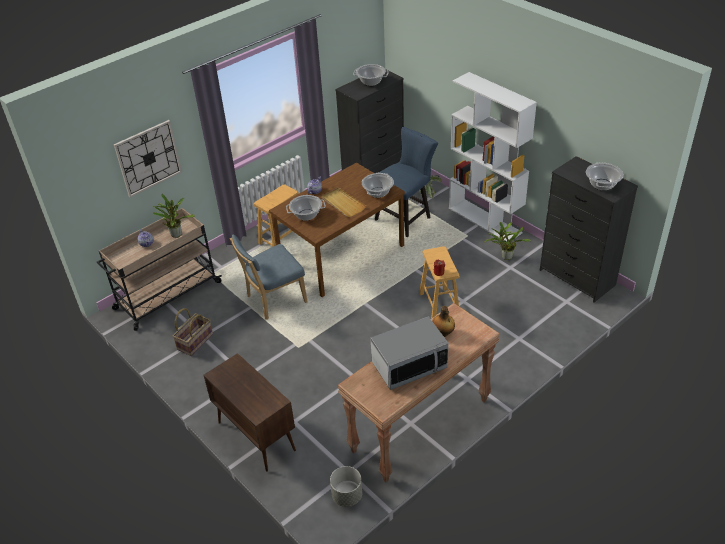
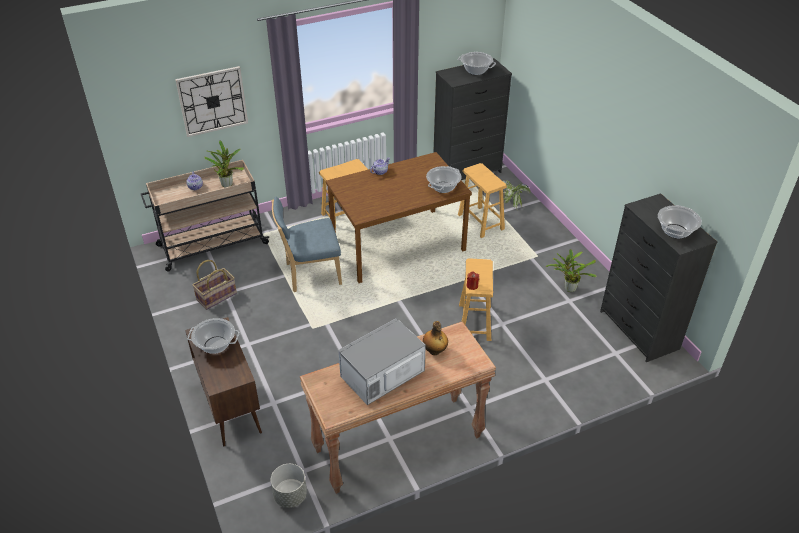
camera: 15 degrees right, 0 degrees up
(306, 215) = (359, 194): cooking pot -> cooking pot (215, 345)
(343, 204) = (402, 191): beige tray -> none
(406, 217) = (481, 222): blue chair -> brown stool
(409, 365) = (382, 376): microwave -> microwave turned 150 degrees clockwise
(485, 220) = (564, 244): white bookcase -> none

